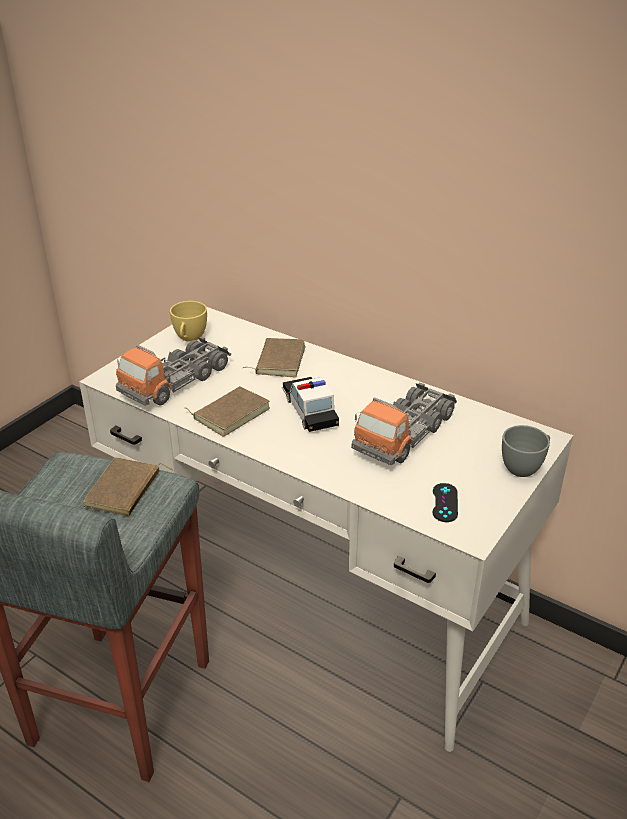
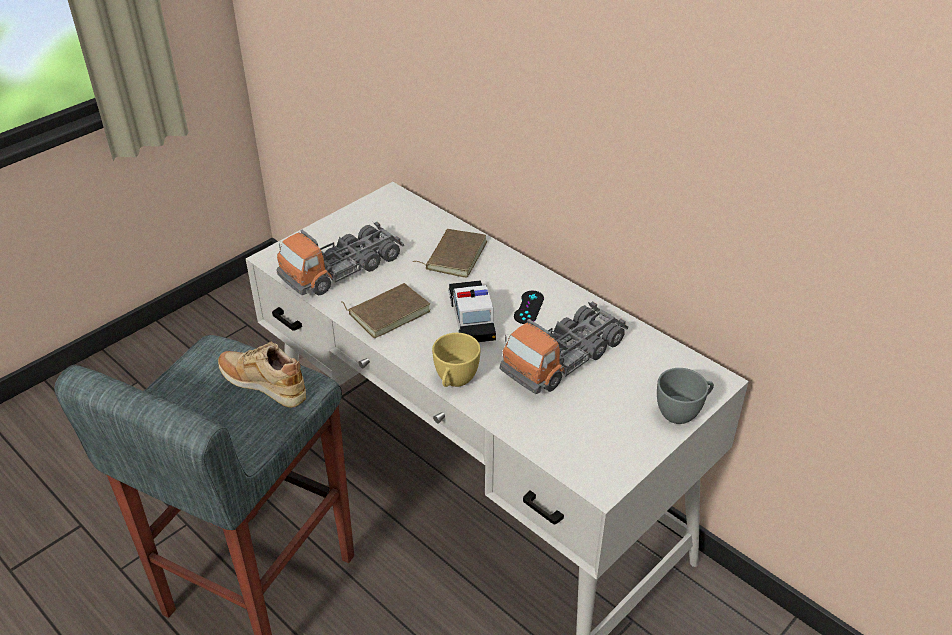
camera: 10 degrees right, 5 degrees up
(125, 490) = (264, 386): brown book -> beige shoe
(189, 339) = (368, 220): yellow cup -> yellow cup (454, 381)
(445, 502) = (583, 443): black game controller -> black game controller (528, 307)

